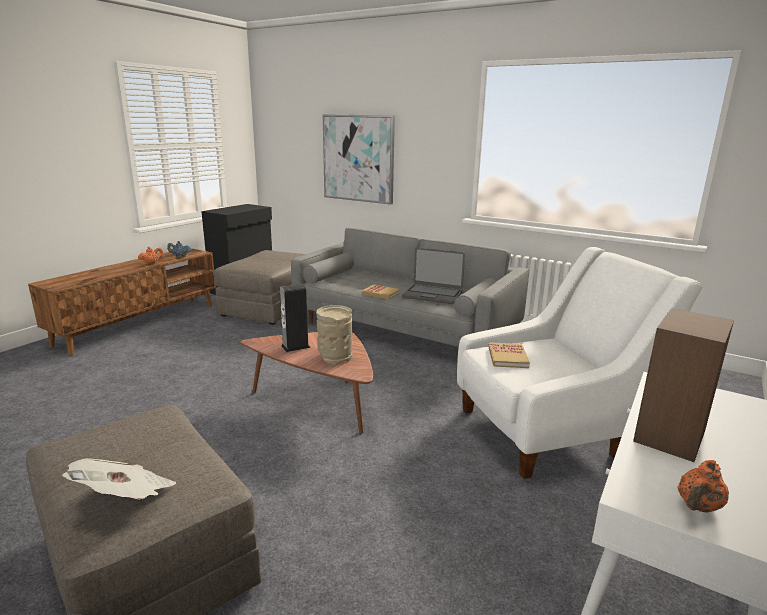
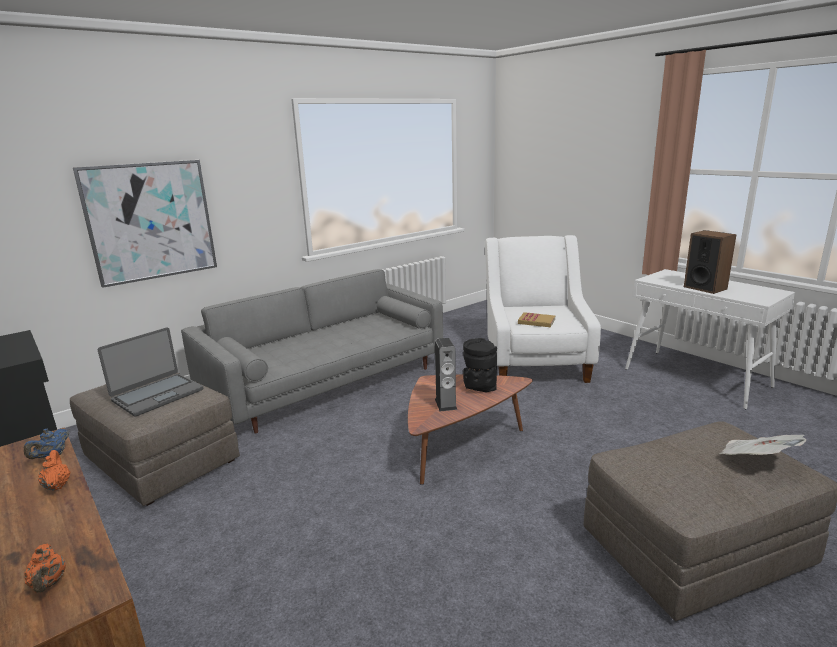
camera: 70 degrees left, 0 degrees up
(335, 357) = (479, 387): beige vase -> black vase
(381, 293) = (337, 349): book -> none
(432, 295) = (363, 330): laptop -> laptop (157, 395)
(698, 507) = (762, 295): orange teapot -> orange teapot (48, 583)

